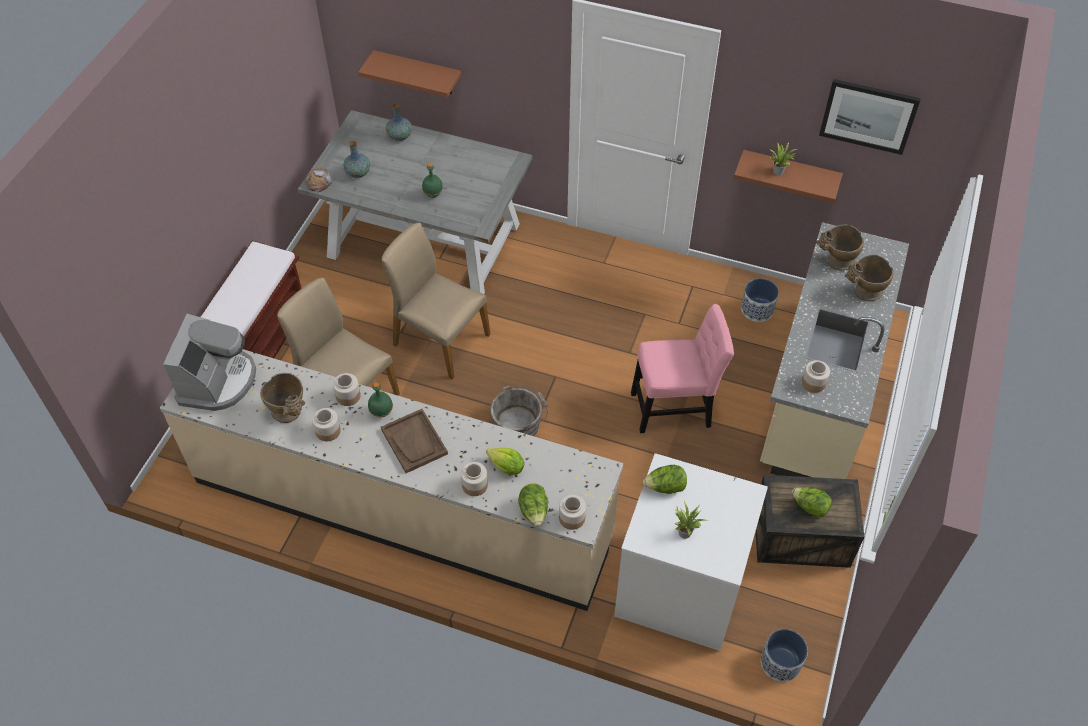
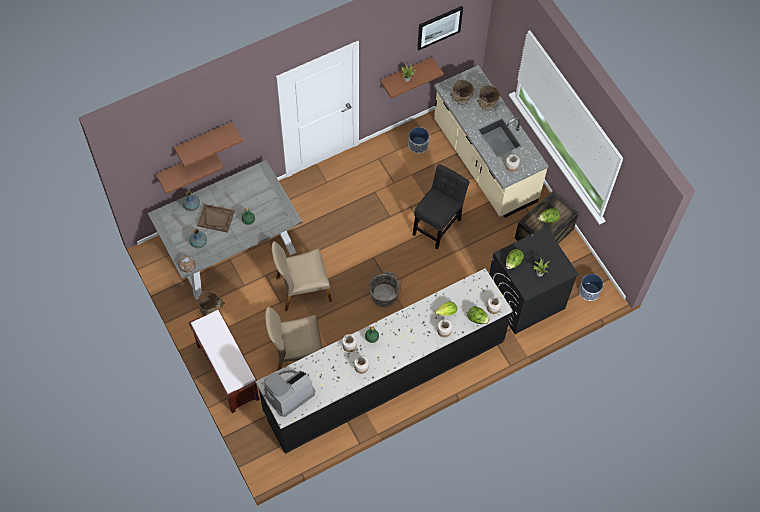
camera: 50 degrees left, 10 degrees up
(218, 381) = (288, 393): coffee machine -> coffee machine turned 90 degrees counterclockwise
(290, 414) = (337, 376): beige vase -> beige vase (211, 309)
(402, 509) = (384, 376): beige counter -> black counter
(414, 442) = (400, 337): brown tray -> brown tray (216, 218)
(448, 41) = (204, 139): none -> brown shelf
(675, 408) = (437, 224): pink chair -> black chair
(679, 588) = (525, 299): white washing machine -> black washing machine

